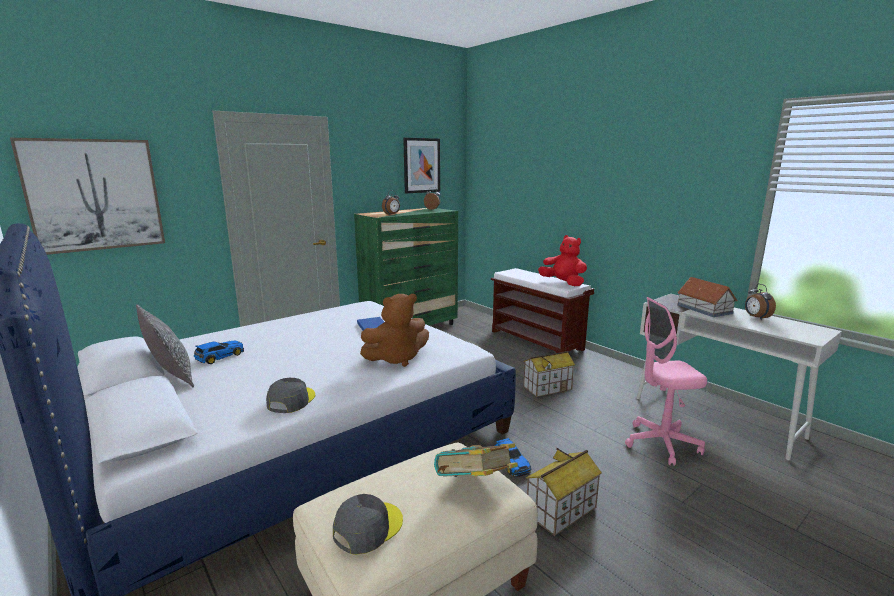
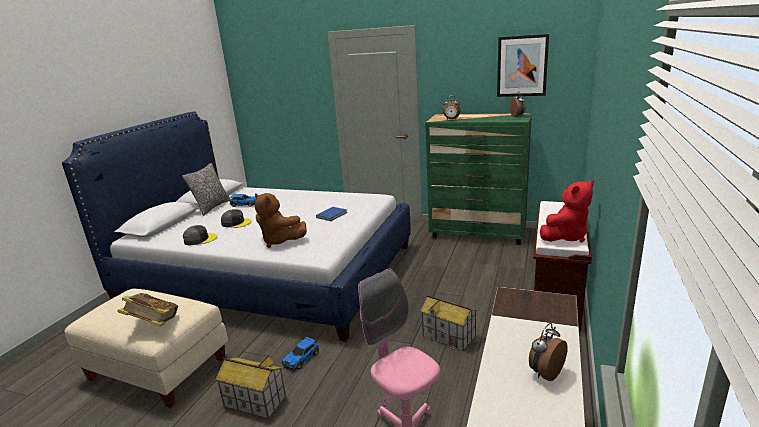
camera: 60 degrees right, 5 degrees up
(94, 195) = (267, 92): picture -> none
(367, 527) = (108, 308): grey cap -> grey cap (236, 223)
(563, 283) = (565, 236): red plush toy -> red plush toy turned 45 degrees clockwise
(704, 309) = (530, 327): toy house -> none

